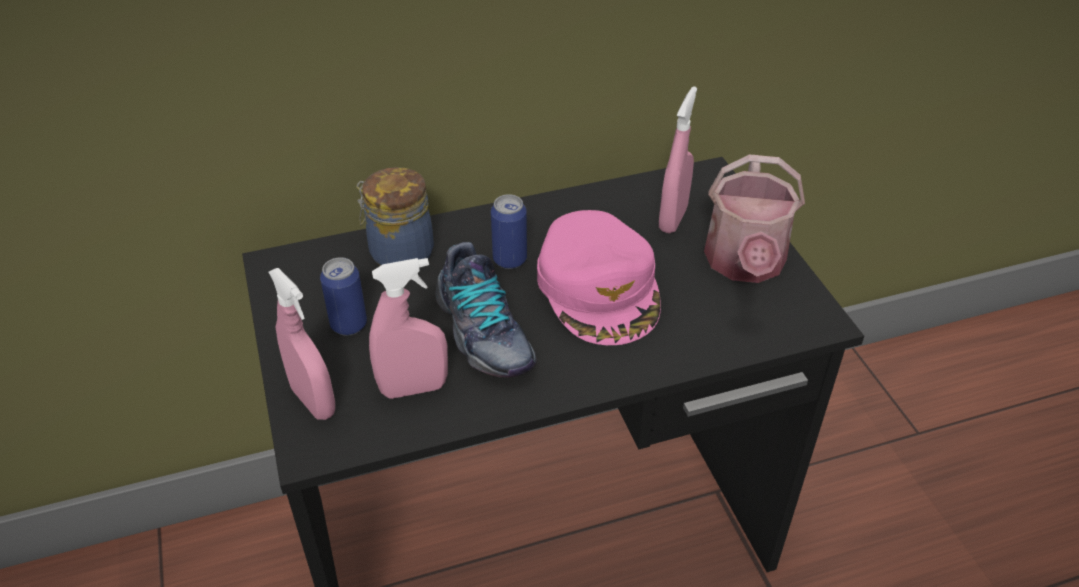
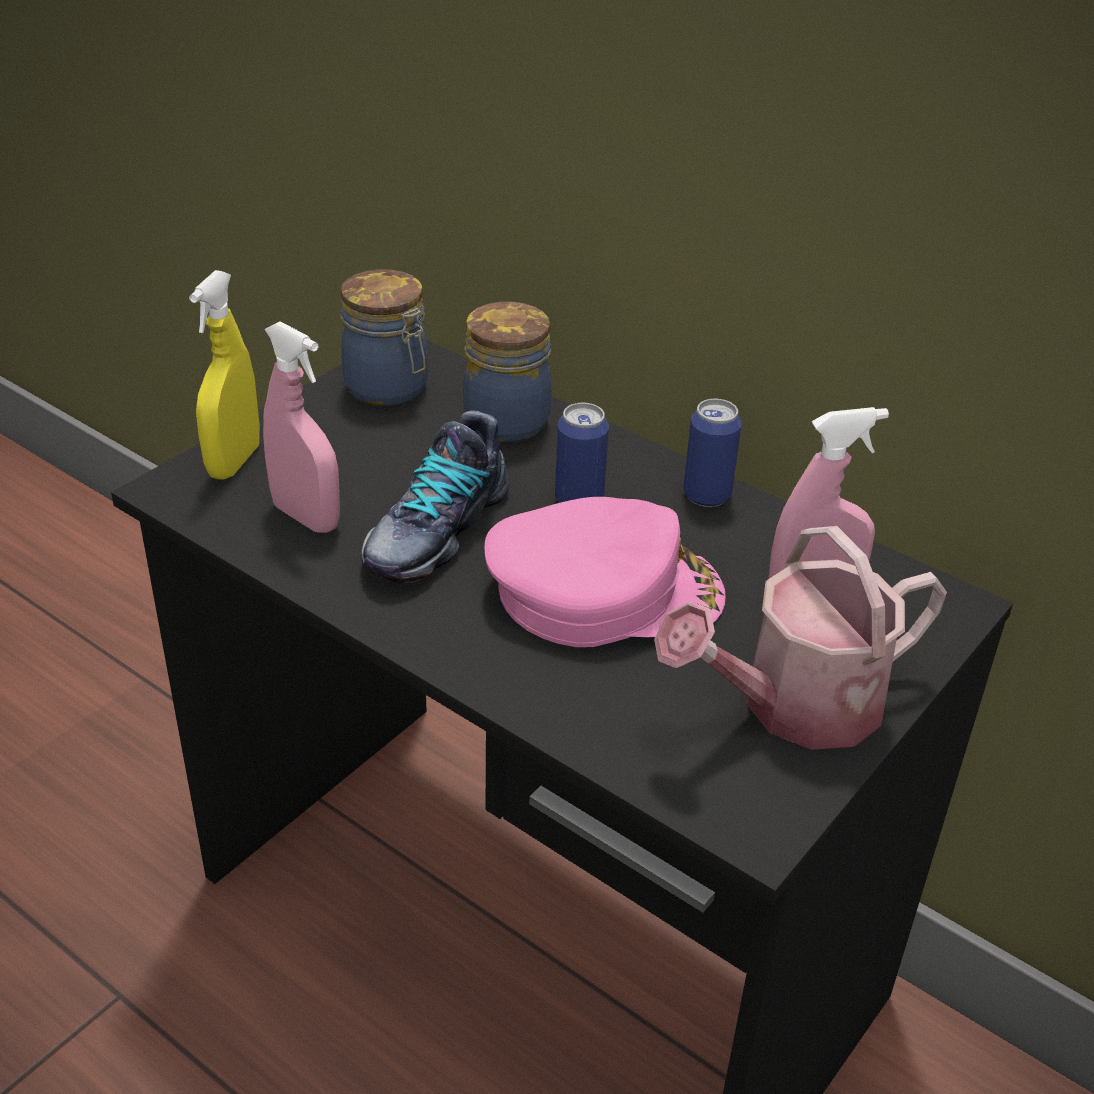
camera: 55 degrees right, 5 degrees down
(308, 289) = (389, 389): none -> jar
(313, 401) = (234, 462): pink spray bottle -> yellow spray bottle
(349, 324) = (362, 435): can -> can (707, 495)
(600, 288) = (604, 589): pink cap -> pink cap turned 135 degrees counterclockwise

